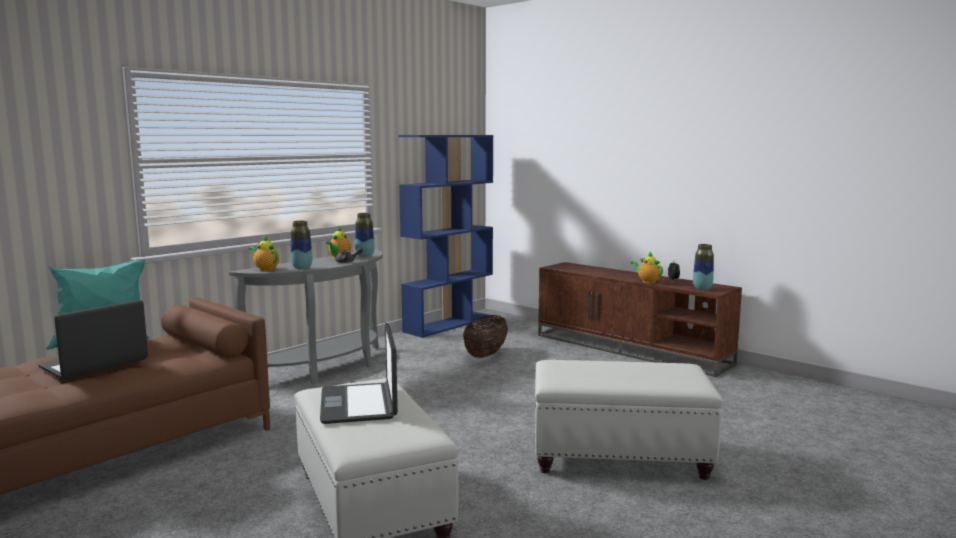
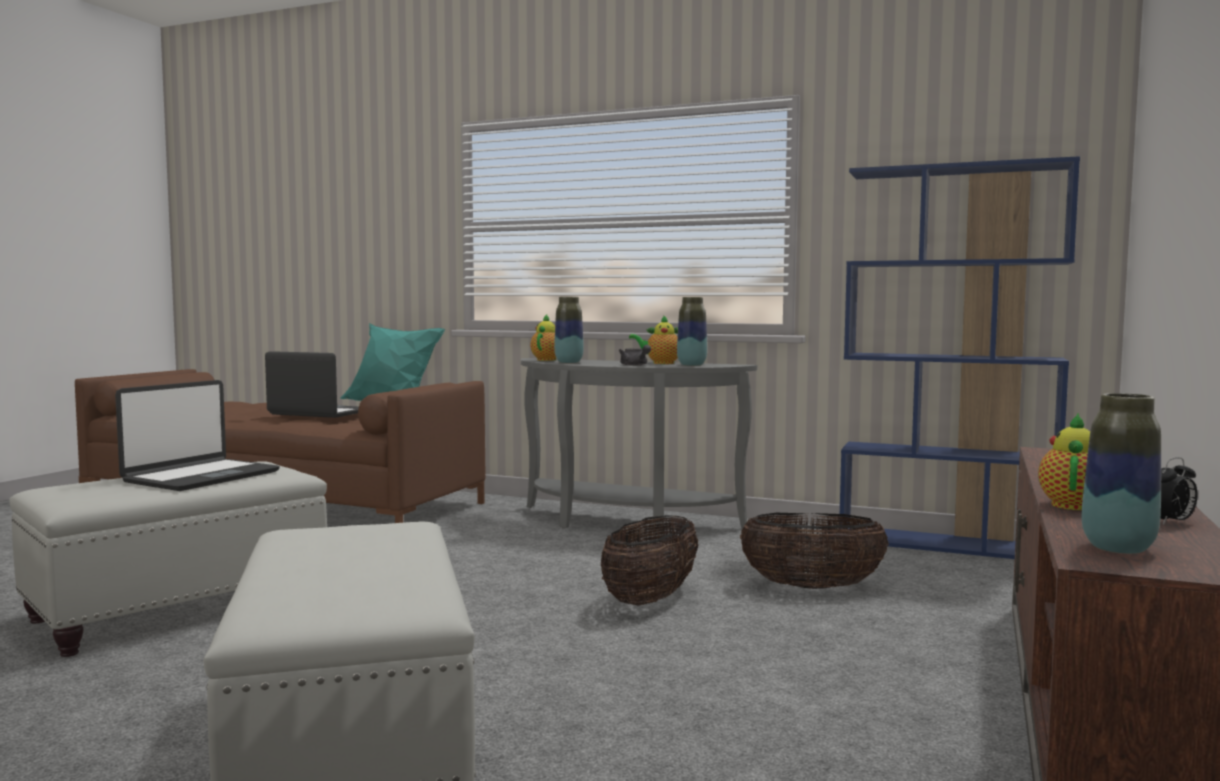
camera: 70 degrees right, 5 degrees down
(359, 404) = (201, 477): laptop -> laptop turned 150 degrees clockwise
(475, 383) = (650, 599): none -> basket

